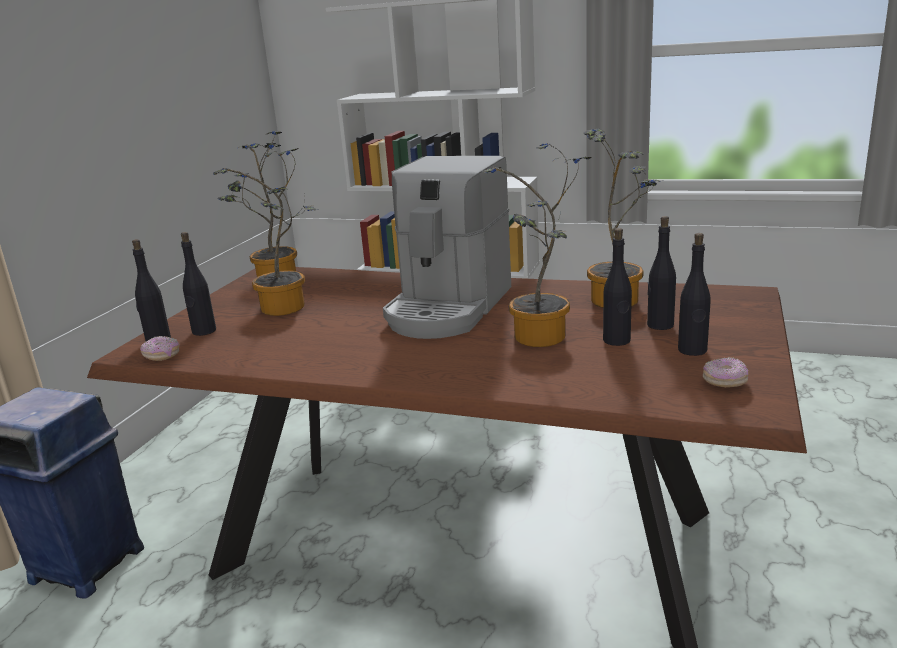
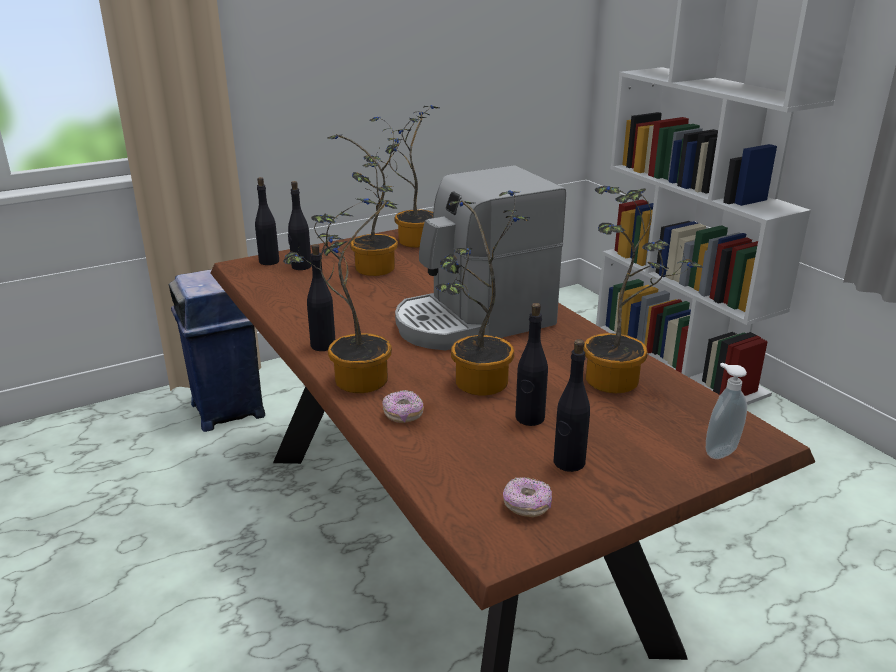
camera: 40 degrees right, 5 degrees up
(162, 356) = (249, 276): donut -> donut (403, 415)
(442, 377) = (353, 378): none -> potted plant
(660, 325) = (596, 424): black bottle -> black bottle (323, 345)
(746, 307) = (719, 451): none -> soap dispenser

